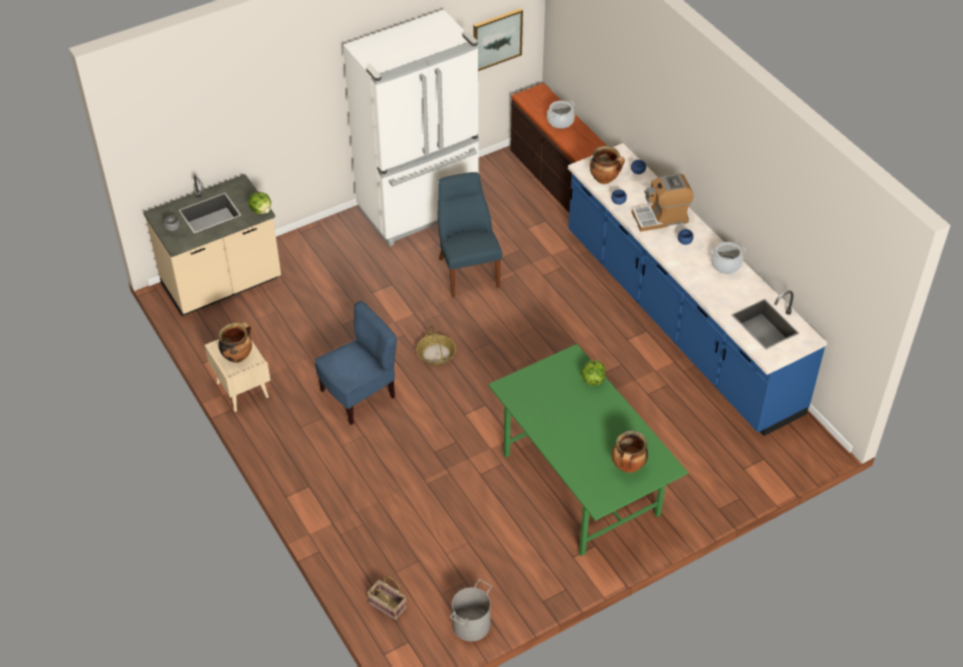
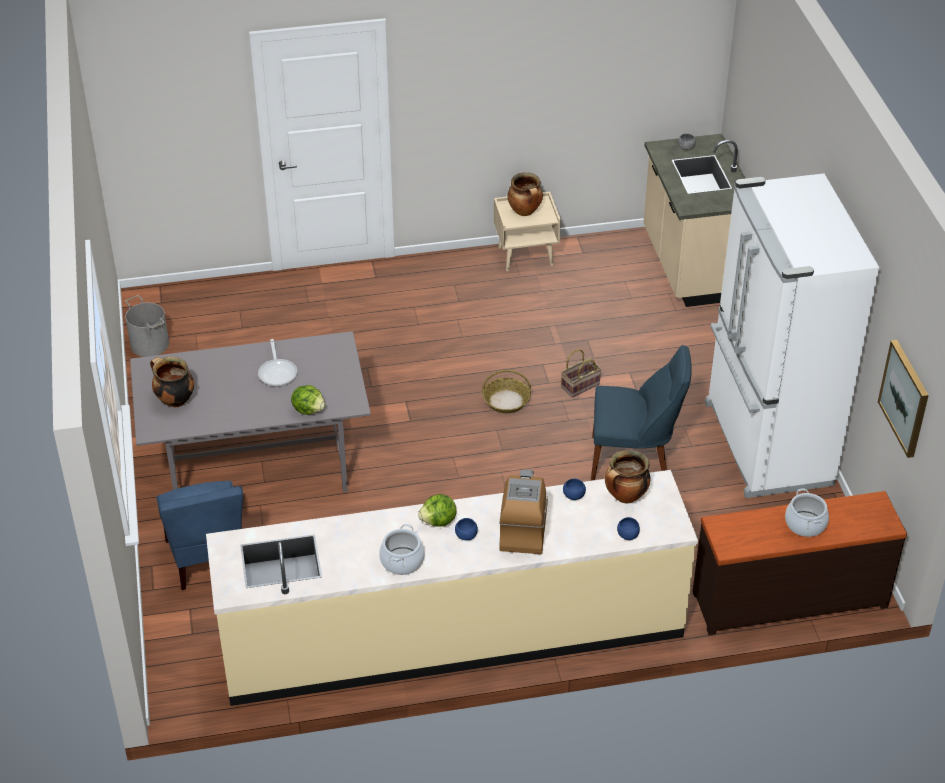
camera: 110 degrees right, 5 degrees down
(261, 210) = (689, 208): lettuce -> lettuce (438, 521)
(358, 395) = (476, 331): blue chair -> blue chair (207, 558)
(386, 605) = (208, 297): basket -> basket (580, 385)
(561, 413) = (278, 372): none -> frying pan
(579, 484) = (258, 463): green dining table -> grey dining table
(679, 321) = (452, 635): blue counter -> beige counter

